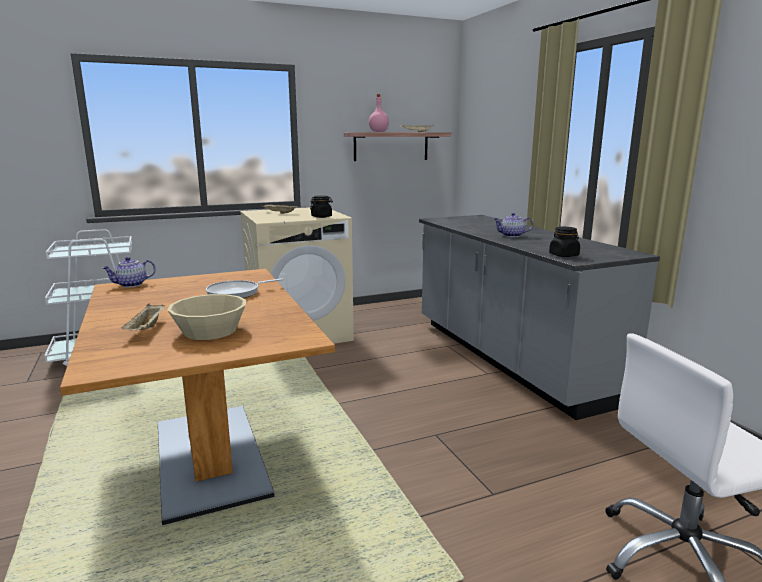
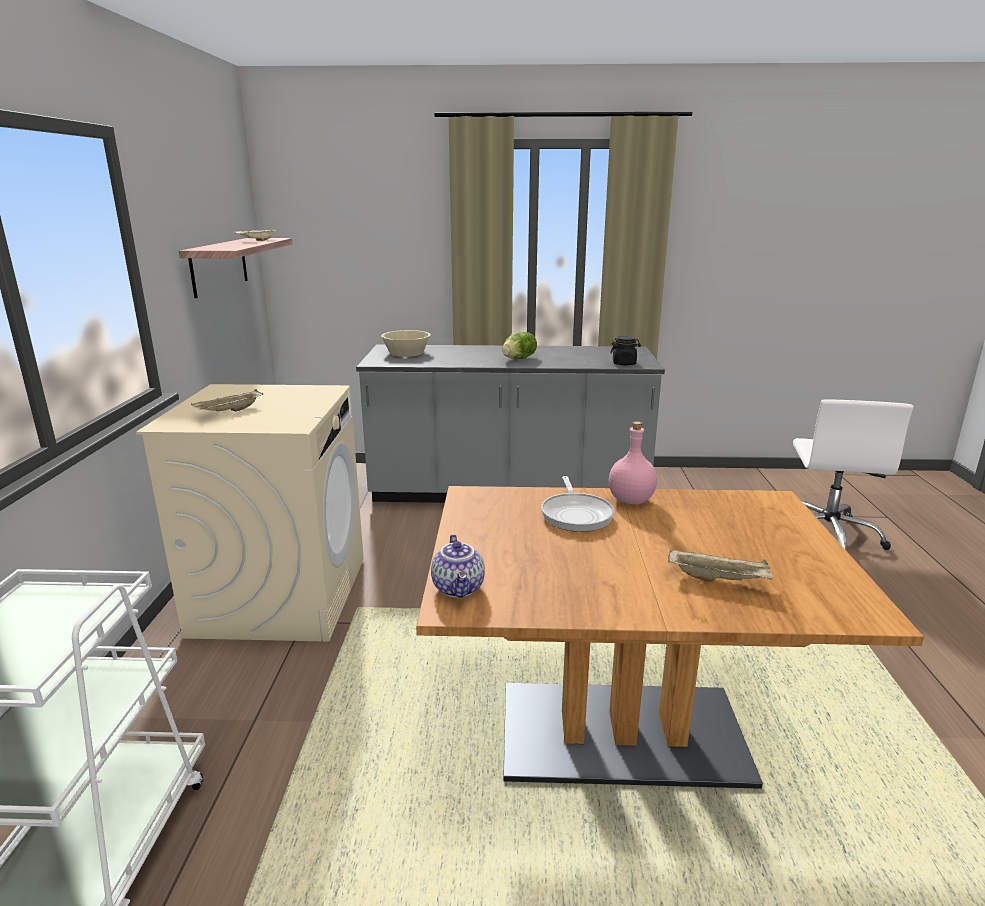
camera: 65 degrees left, 5 degrees up
(209, 331) = (737, 542): beige bowl -> beige bowl (406, 353)
(321, 216) = (318, 396): black jar -> none
(378, 132) = (228, 245): pink bottle -> pink bottle (630, 500)
(511, 236) = (519, 359): teapot -> lettuce

